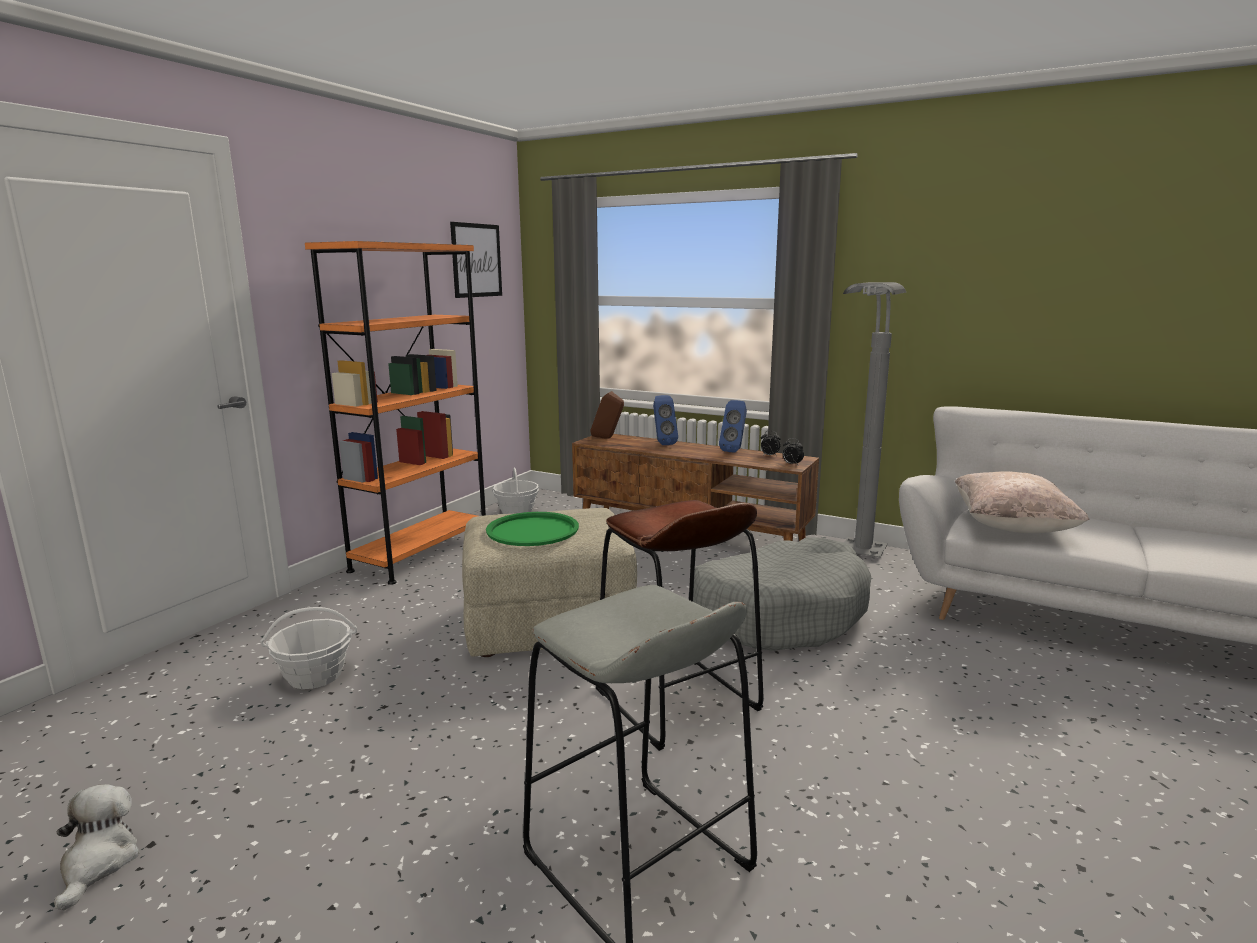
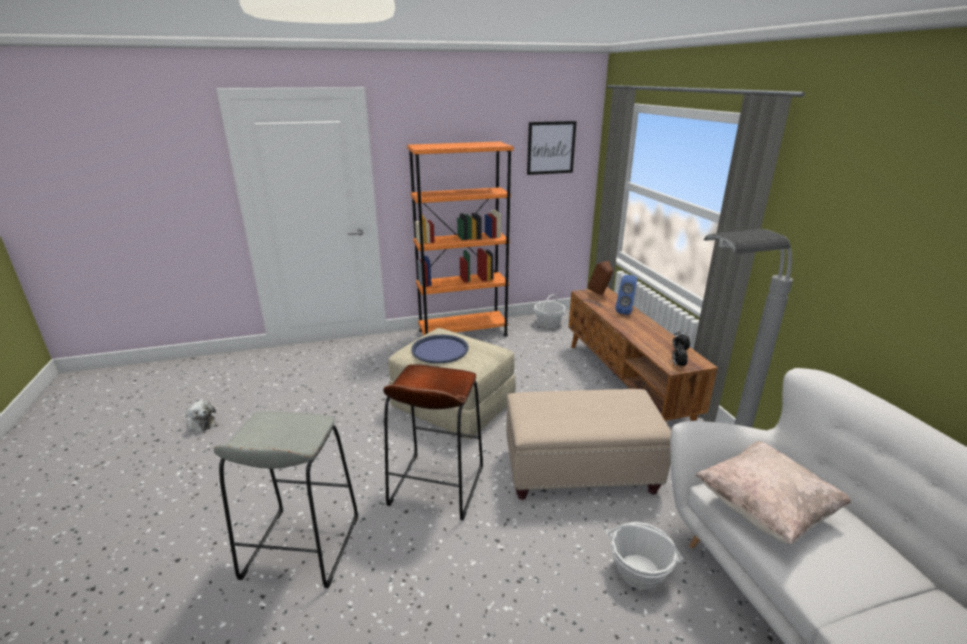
camera: 45 degrees right, 10 degrees up
(98, 864) = (200, 423): plush toy -> plush toy turned 90 degrees clockwise
(315, 675) = (337, 382): basket -> basket (639, 571)
(533, 530) = (440, 350): green tray -> blue tray
(734, 451) = (663, 336): blue speaker -> none
(778, 614) = (579, 471): grey dog bed -> beige ottoman

